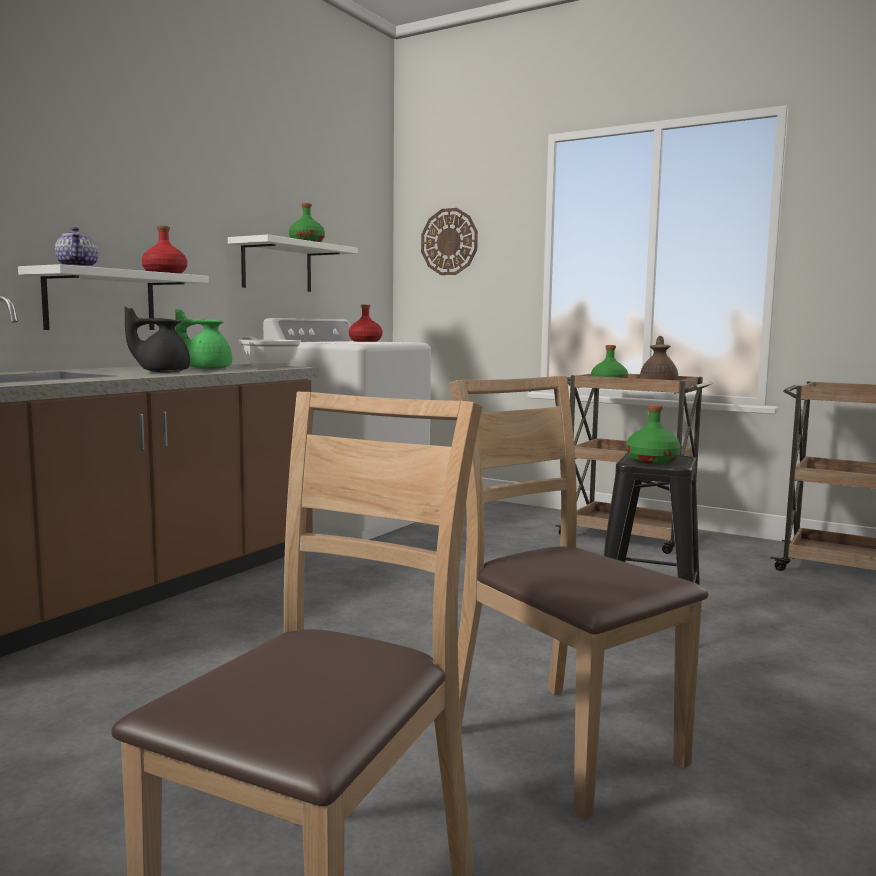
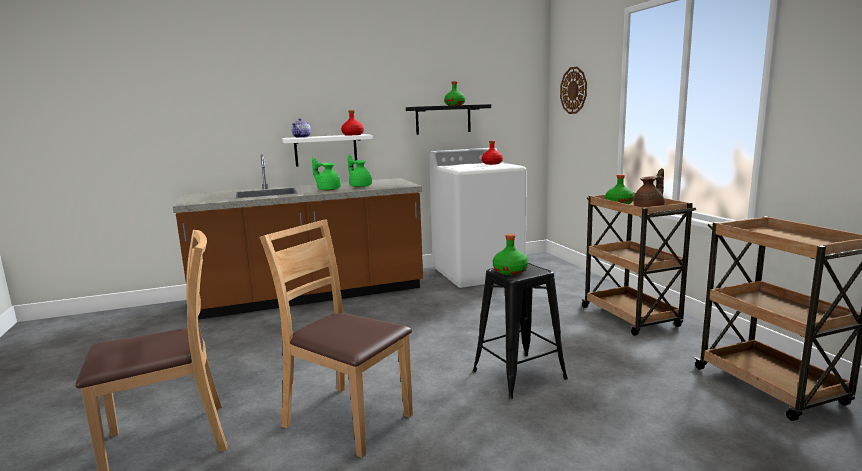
camera: 40 degrees right, 5 degrees up
(162, 372) = (328, 189): black teapot -> green teapot
(267, 366) = (399, 184): frying pan -> none
(277, 266) = (443, 119): white shelf -> black shelf
(562, 744) = (347, 419): brown chair -> brown chair turned 60 degrees counterclockwise

